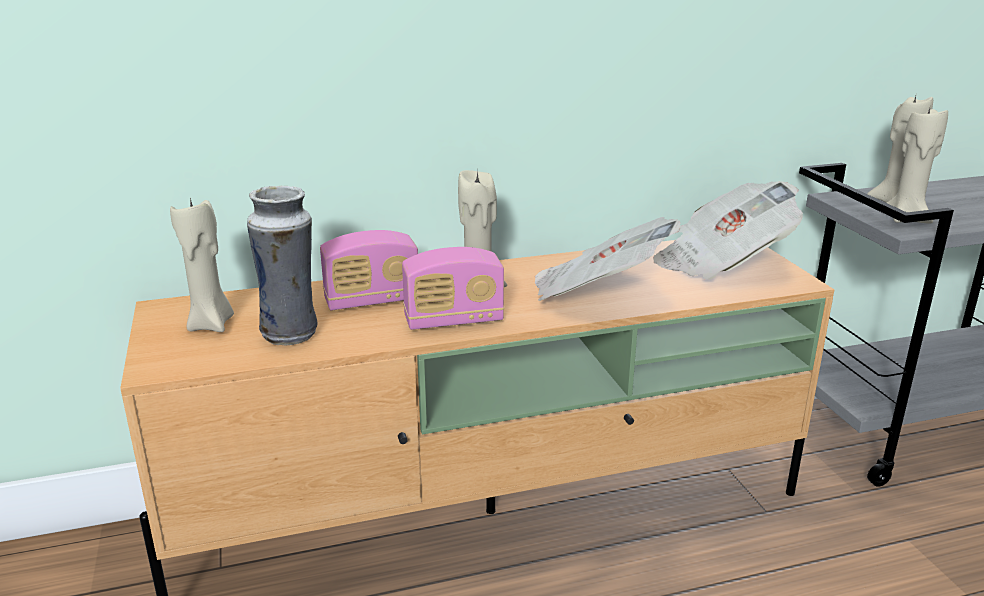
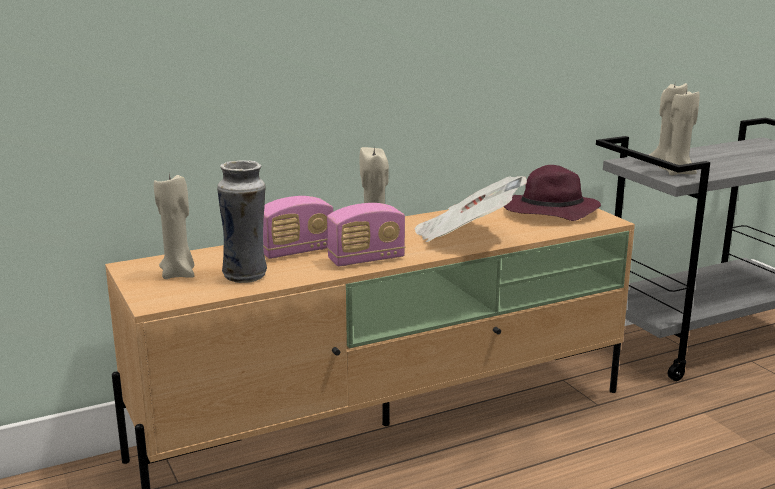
camera: 10 degrees left, 5 degrees down
(721, 263) = (549, 212): newspaper -> purple hat

